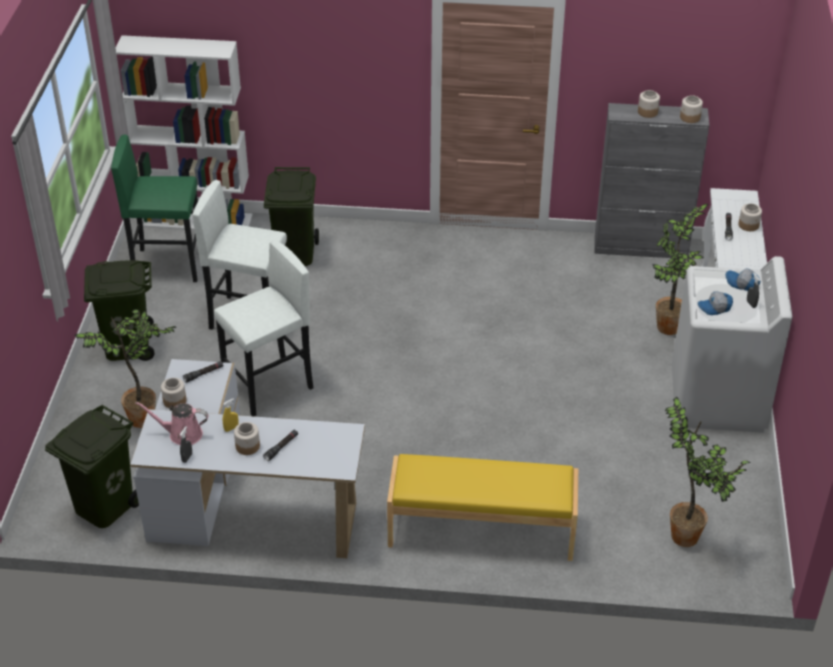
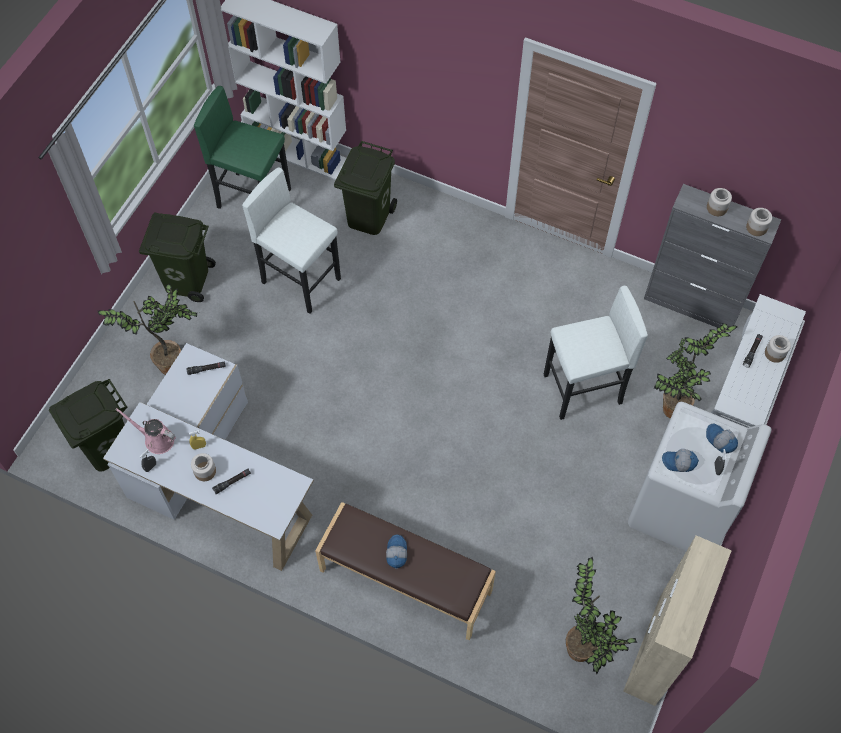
camera: 20 degrees right, 20 degrees up
(175, 401) = (171, 392): jar -> none
(269, 386) = (288, 364): white stool -> white stool (583, 390)
(472, 479) = (396, 553): none -> cap
(481, 531) = (405, 581): yellow bench -> brown bench
(758, 516) = (656, 650): none -> beige cabinet

